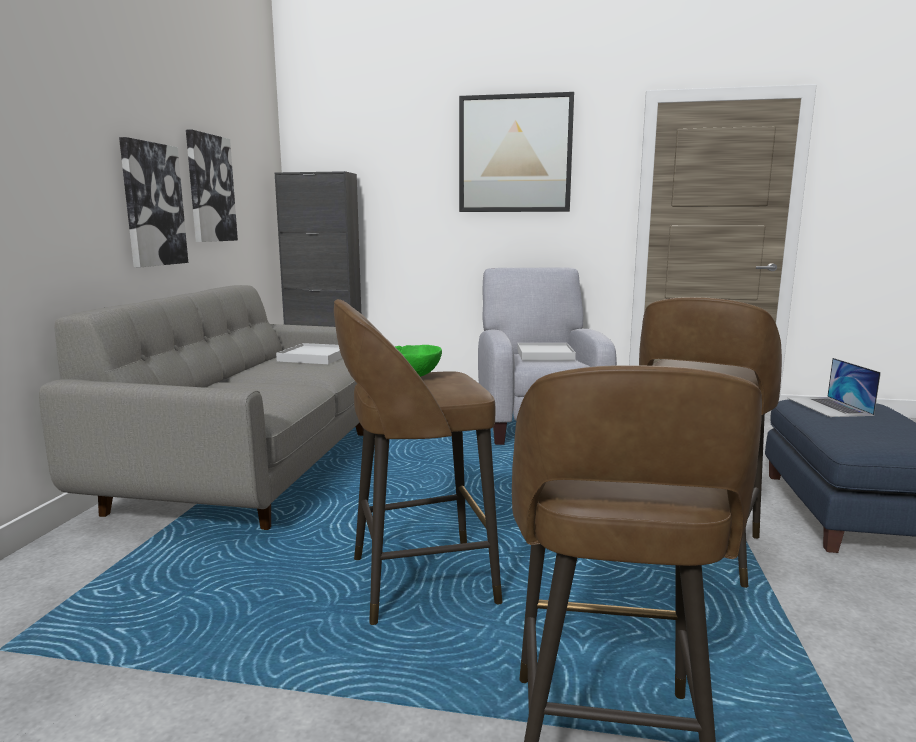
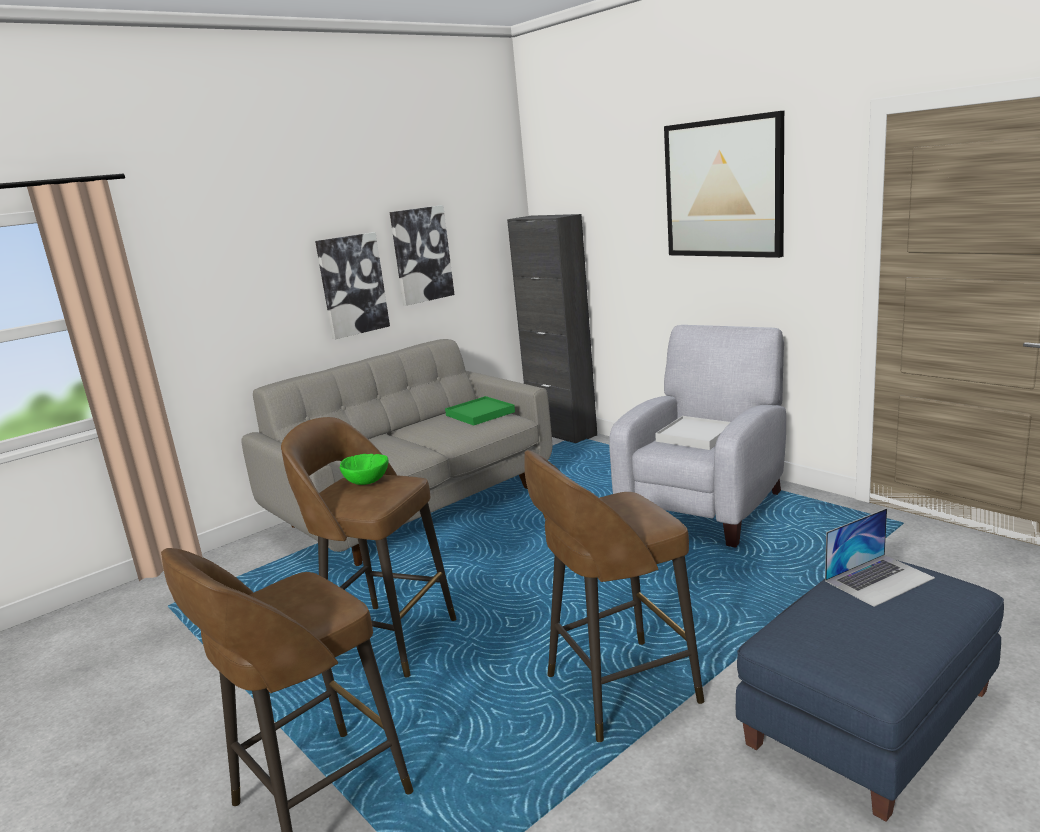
camera: 40 degrees right, 5 degrees up
(315, 357) = (480, 414): white tray -> green tray
(829, 406) = (879, 579): laptop -> laptop turned 150 degrees counterclockwise

